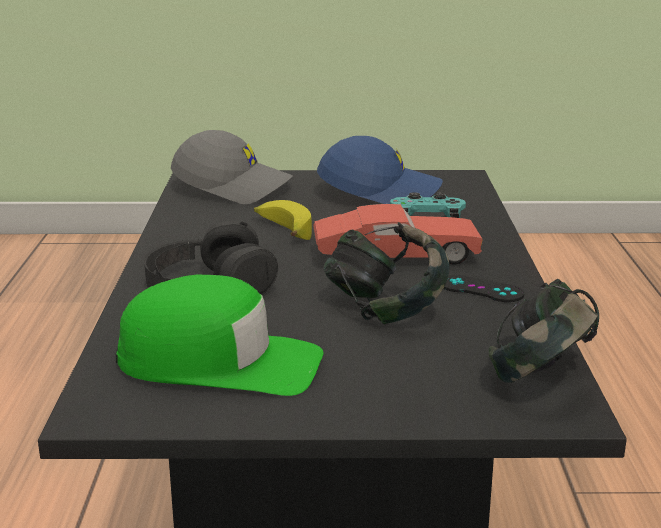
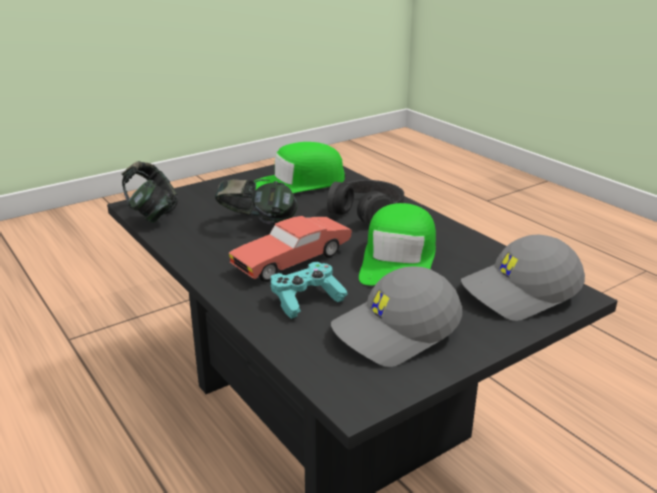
camera: 145 degrees right, 5 degrees up
(282, 229) = (399, 260): banana -> green cap
(380, 193) = (396, 332): blue cap -> grey cap
(481, 289) = (215, 253): black game controller -> none

